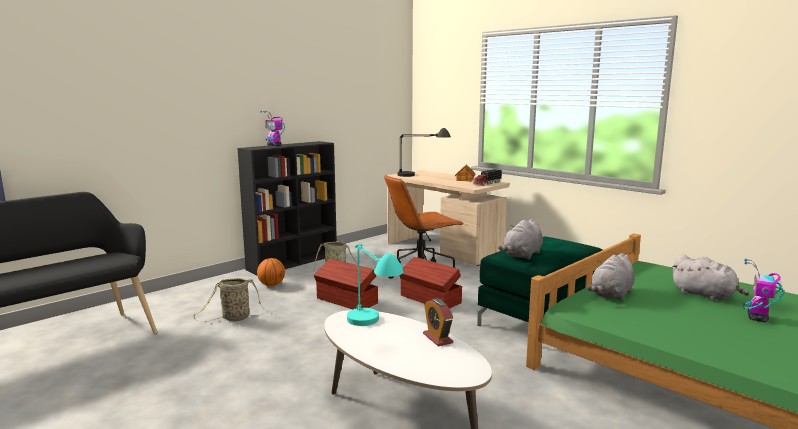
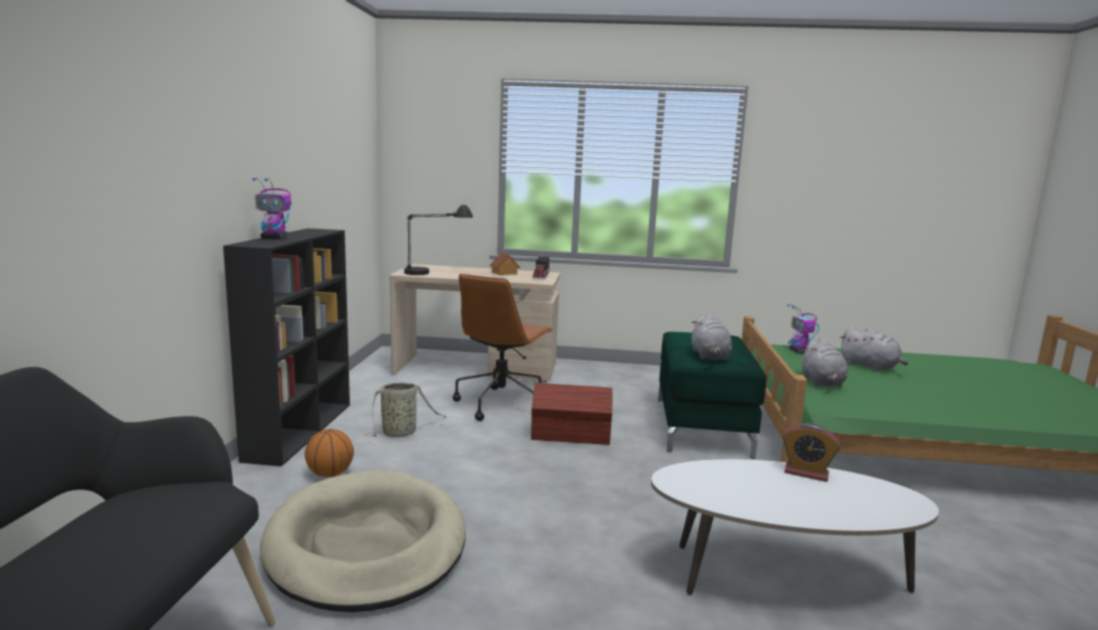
camera: 40 degrees left, 0 degrees up
(234, 318) = (367, 545): basket -> beige dog bed
(346, 301) = (481, 466): brown storage box -> none
(373, 330) = (738, 487): turquoise table lamp -> none
(705, 295) = (870, 366): grey plush toy -> grey plush toy turned 45 degrees clockwise
(757, 318) = (934, 378): toy robot -> toy robot (799, 352)

